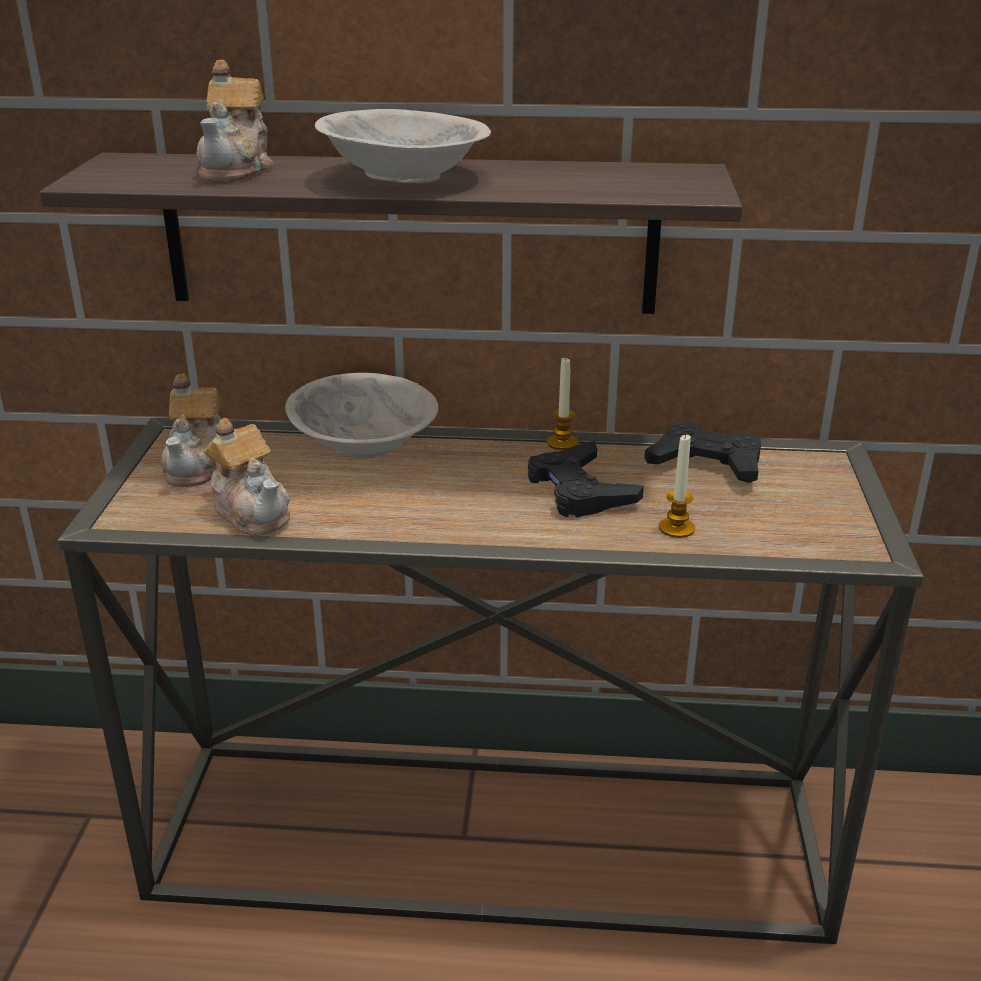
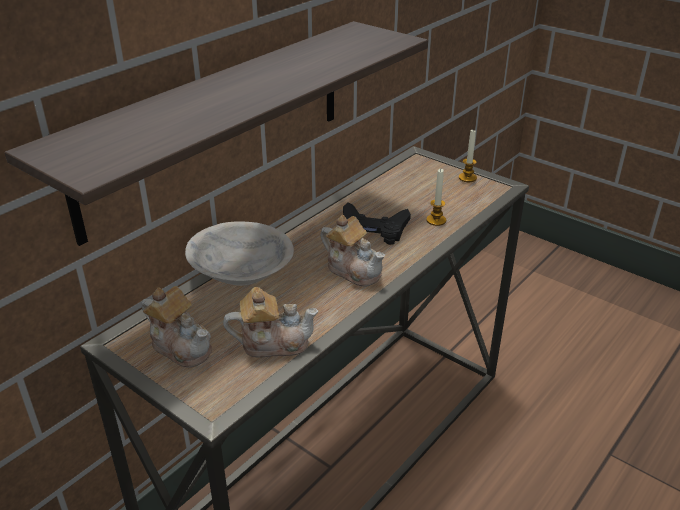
camera: 55 degrees left, 5 degrees up
(238, 169) = (154, 119): teapot -> teapot (353, 270)
(403, 178) = (260, 84): beige bowl -> none
(562, 443) = (321, 214): candle -> candle (467, 178)
(706, 463) = (389, 187): black game controller -> none

